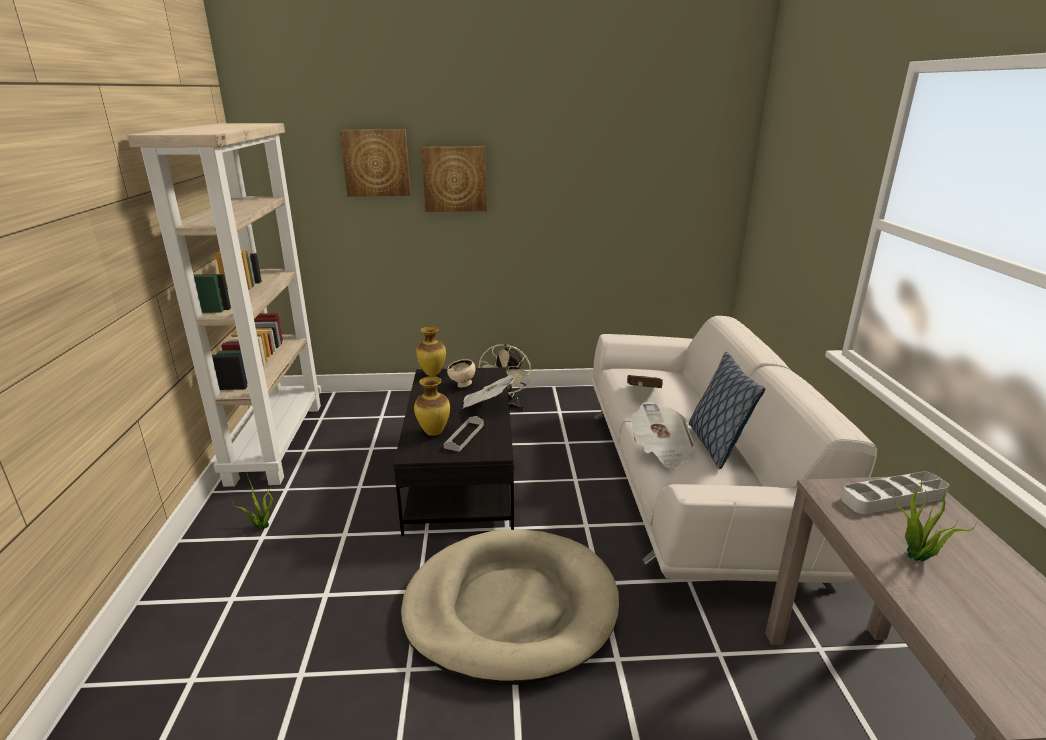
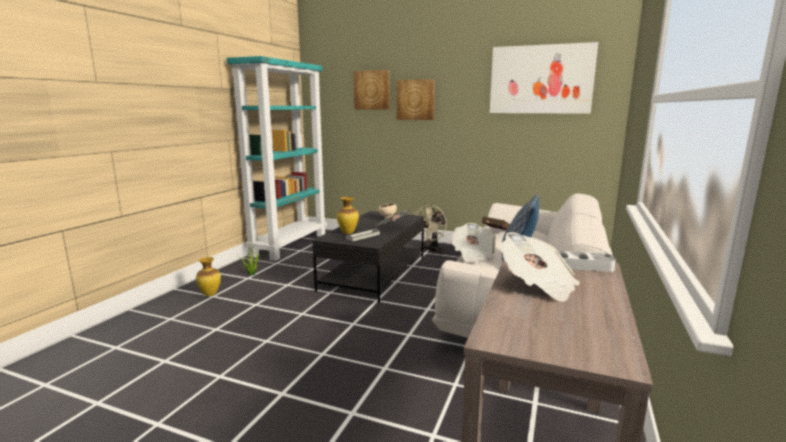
camera: 25 degrees right, 10 degrees down
(276, 441) = (289, 245): beige bookcase -> turquoise bookcase
(433, 374) = (376, 213): vase -> vase (210, 295)
(510, 608) = (344, 332): beige dog bed -> none
(644, 149) = (541, 79): none -> picture
(916, 557) = (537, 285): potted plant -> newspaper

